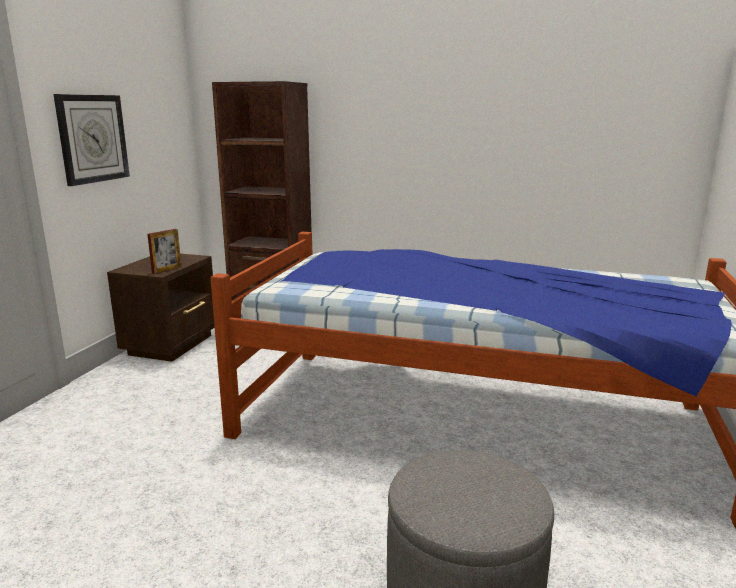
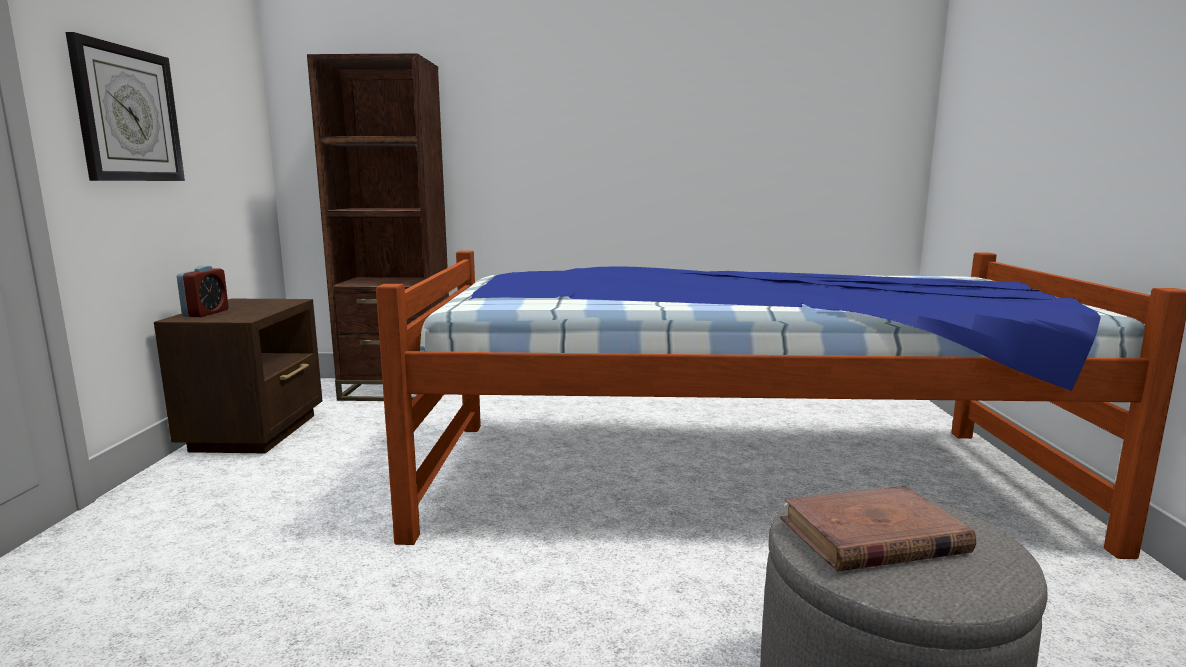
camera: 15 degrees left, 5 degrees down
(139, 266) = (206, 313): none -> alarm clock
(167, 270) = (254, 315): picture frame -> none
(451, 486) = (872, 536): none -> brown book

